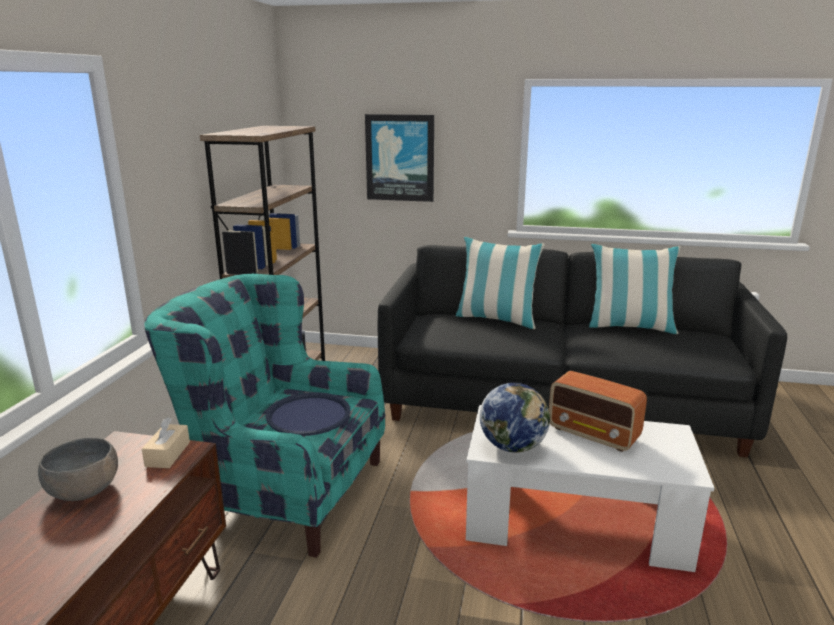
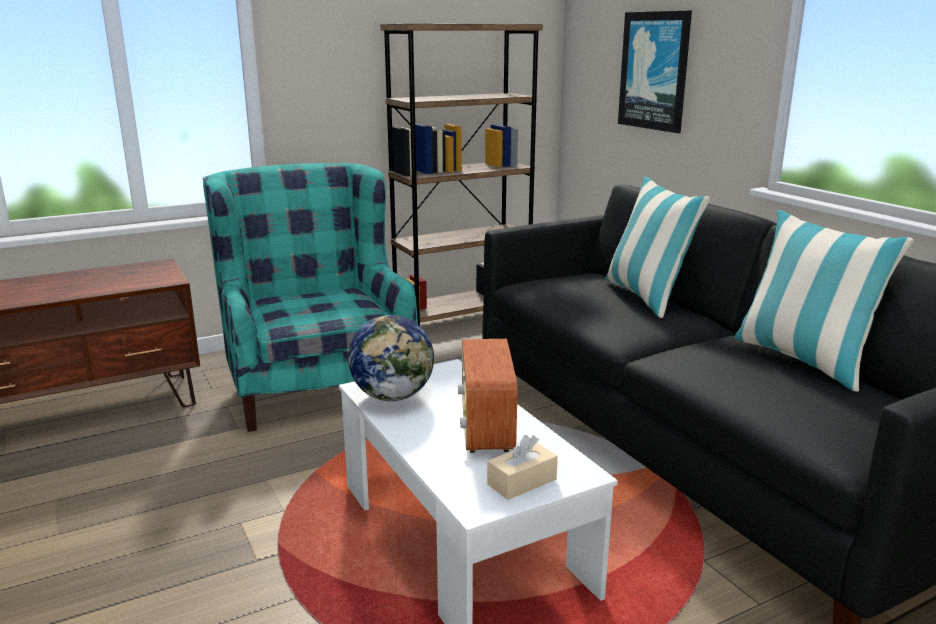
camera: 50 degrees right, 0 degrees up
(84, 490) = (90, 277): grey bowl -> none
(168, 454) = (157, 278): beige tissue box -> beige tissue box (522, 482)
(308, 415) = (317, 306): blue tray -> none

